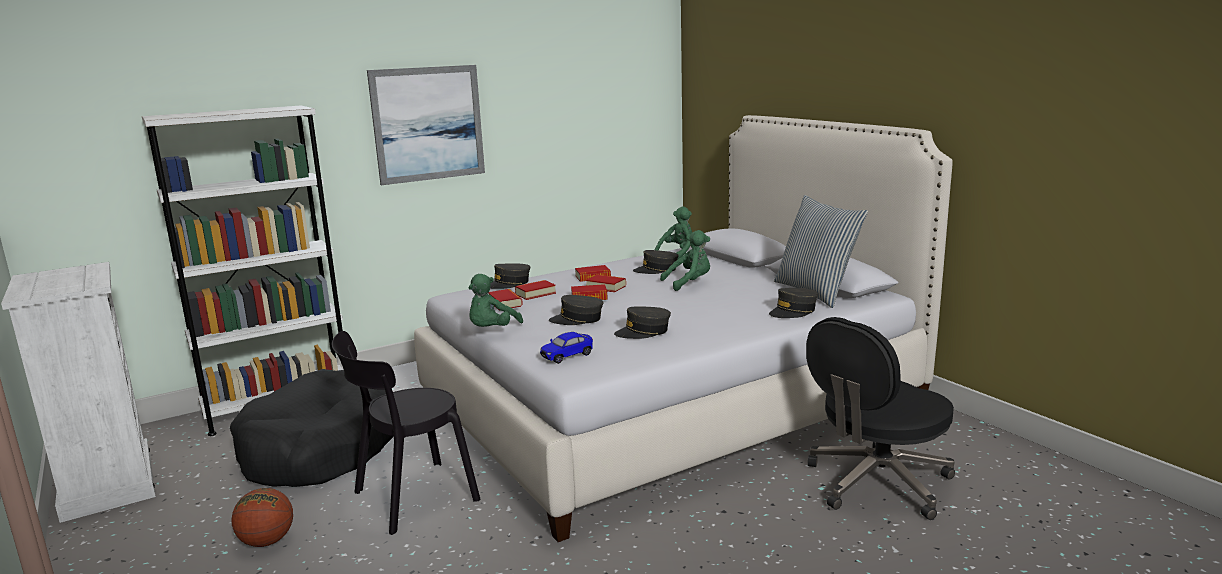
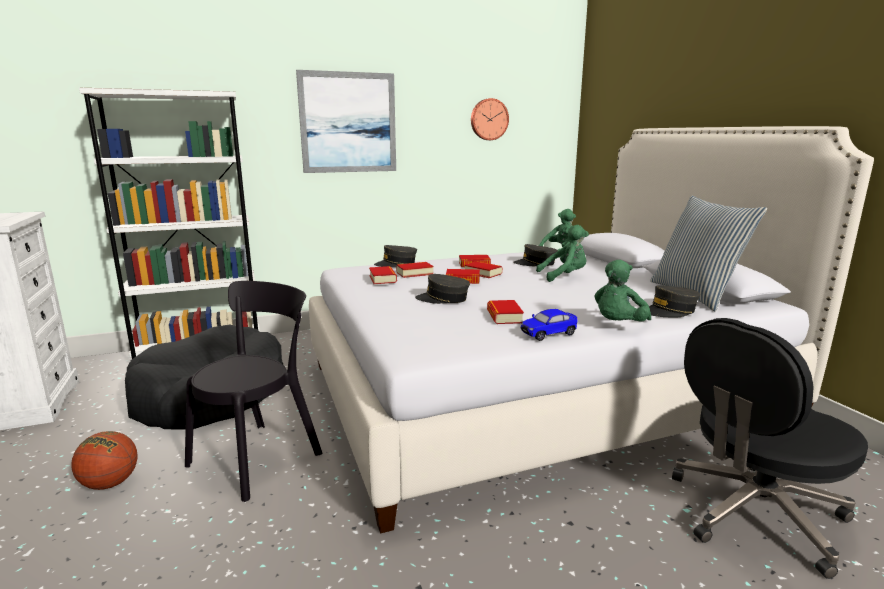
camera: 10 degrees right, 0 degrees up
(410, 498) = (260, 456): black chair -> black chair turned 150 degrees clockwise
(492, 330) = (357, 301): green plush toy -> green plush toy (618, 325)
(567, 356) = (415, 333): toy car -> toy car (548, 334)
(583, 105) = (488, 119): none -> wall clock
(643, 332) = (504, 316): grey cap -> book

